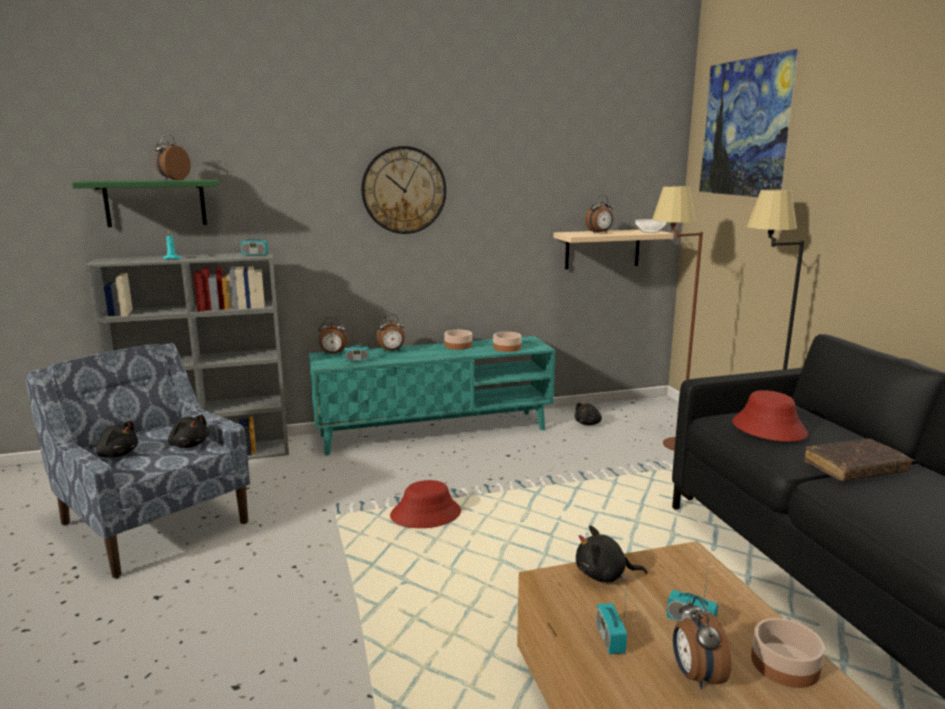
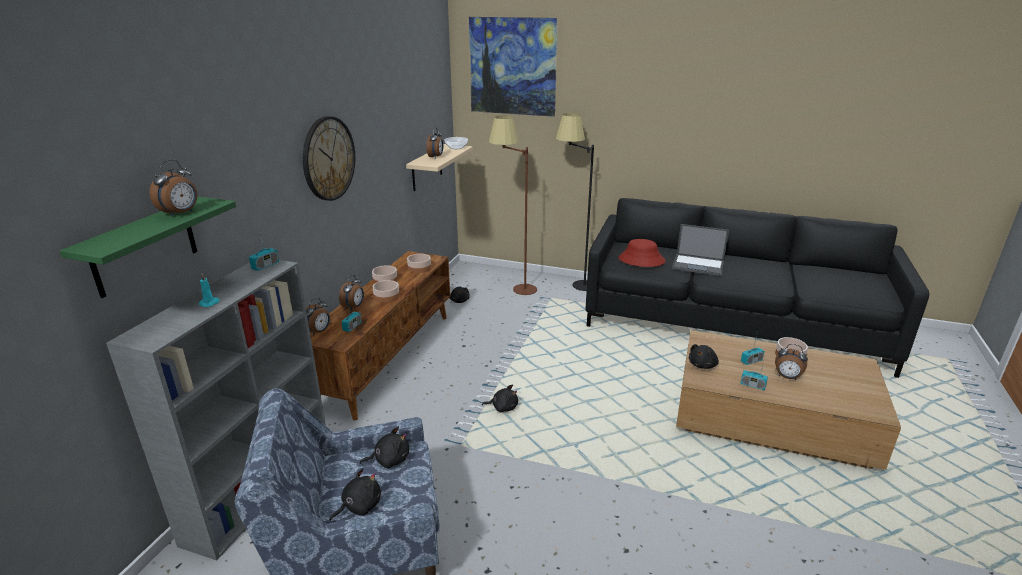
camera: 55 degrees left, 10 degrees up
(173, 180) = (181, 213): alarm clock -> alarm clock turned 120 degrees counterclockwise
(426, 514) = (503, 407): red hat -> black plush toy
(429, 354) = (386, 296): none -> bowl
(435, 432) = (388, 358): turquoise tv stand -> brown tv stand
(855, 469) = (698, 265): brown book -> laptop

